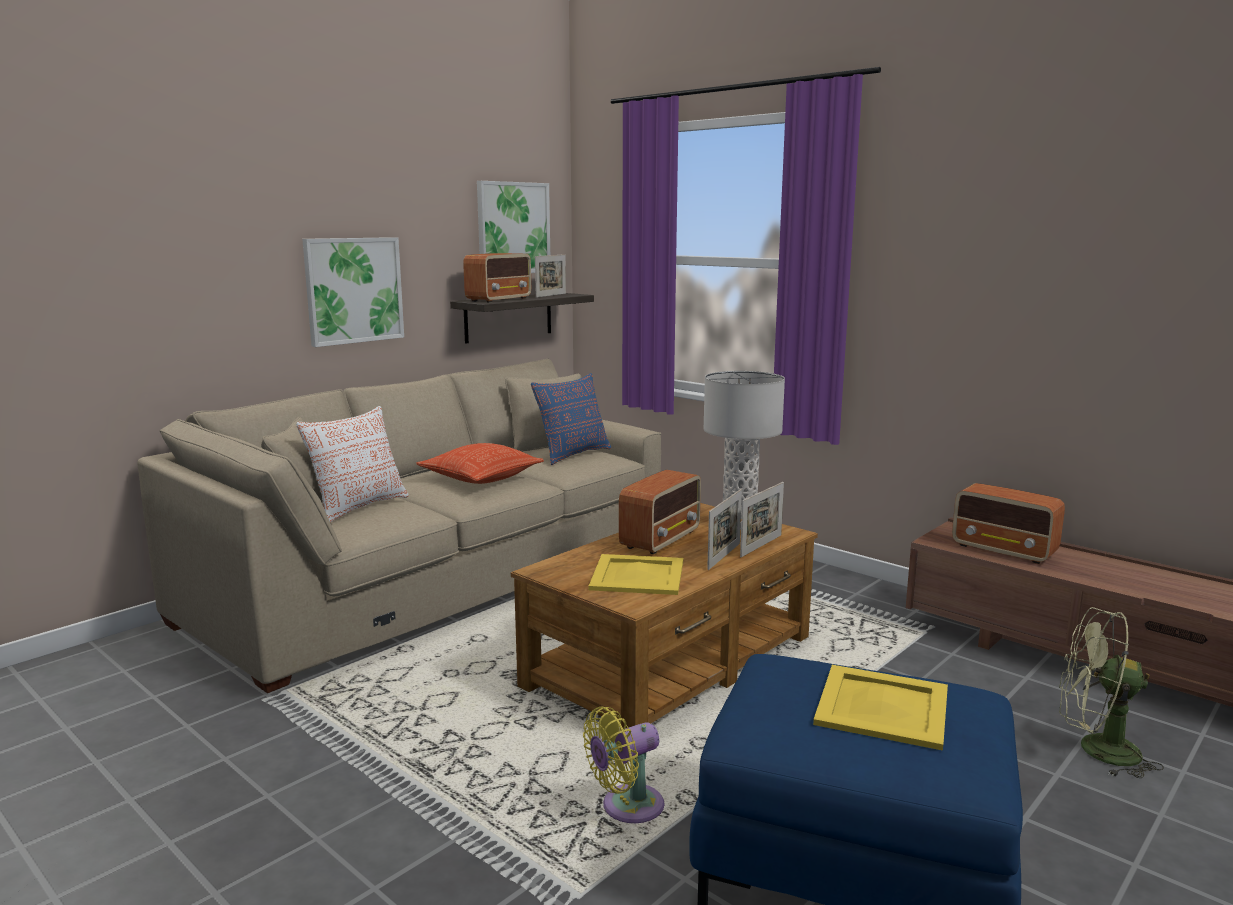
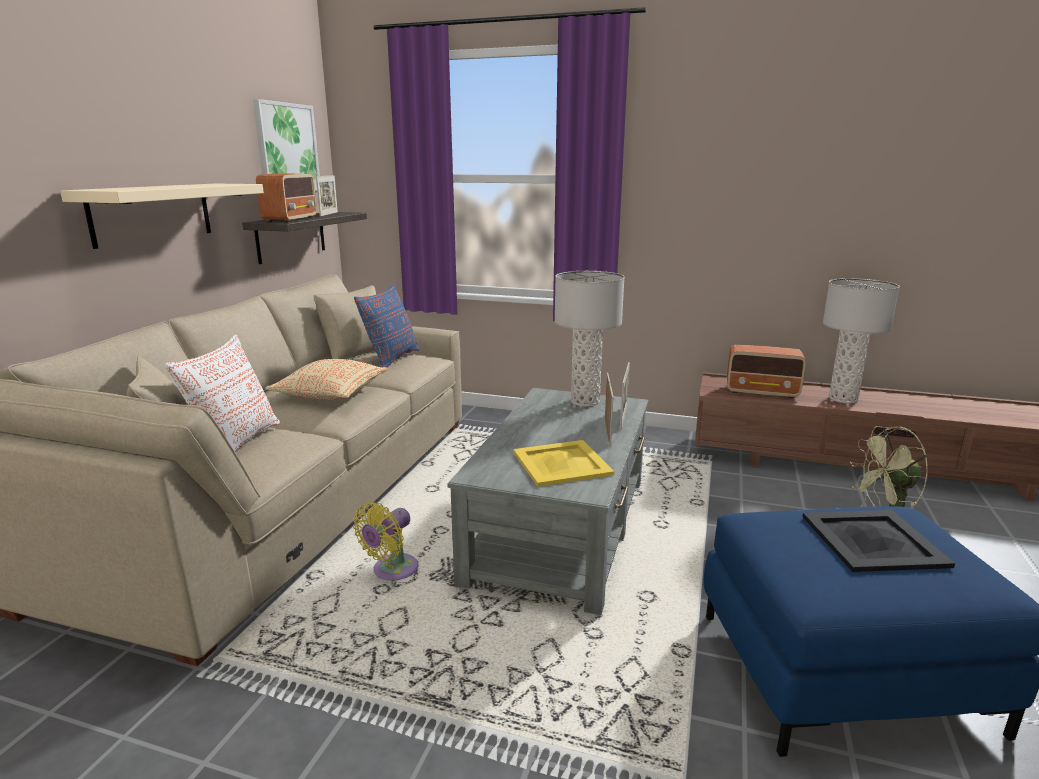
camera: 25 degrees left, 5 degrees up
(353, 290) = (152, 213): picture -> beige shelf
(481, 478) = (331, 393): orange pillow -> beige pillow
(626, 808) = (643, 677): yellow fan -> yellow fan (392, 571)
(661, 539) = (542, 425): radio -> none
(673, 661) = (562, 528): brown coffee table -> grey coffee table
(883, 706) = (873, 540): yellow tray -> black tray
(1115, 575) = (842, 398): none -> white table lamp

